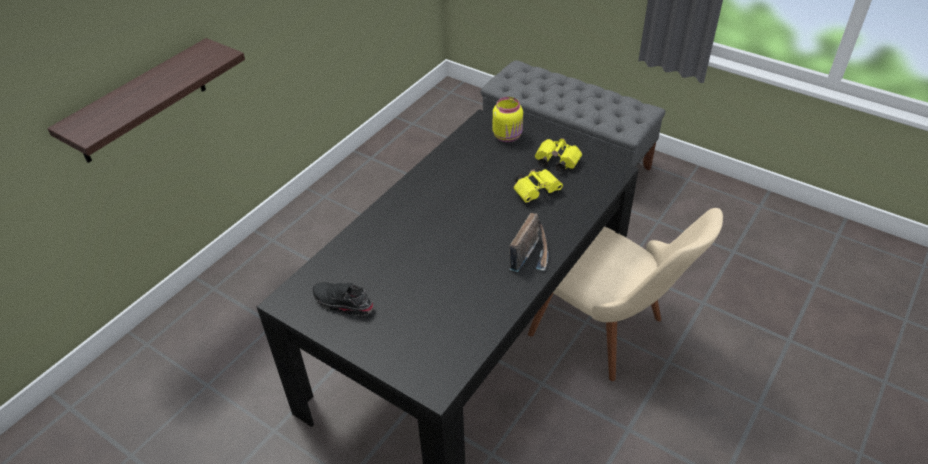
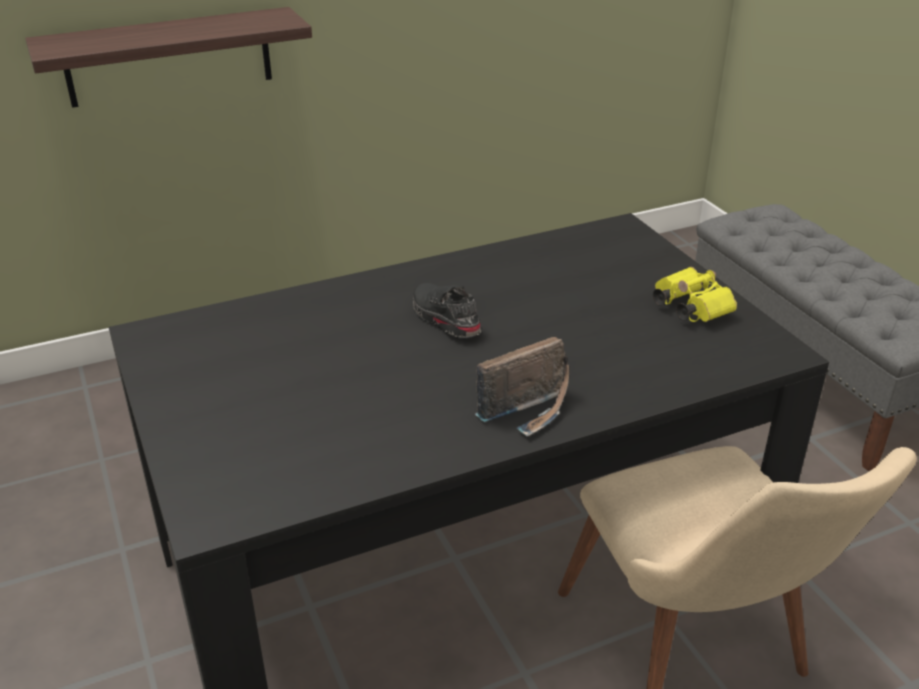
camera: 30 degrees right, 10 degrees down
(342, 304) = (206, 365): black shoe -> black shoe (443, 319)
(508, 136) = (643, 255): yellow jar -> none
(537, 191) = (622, 333): yellow binoculars -> none

